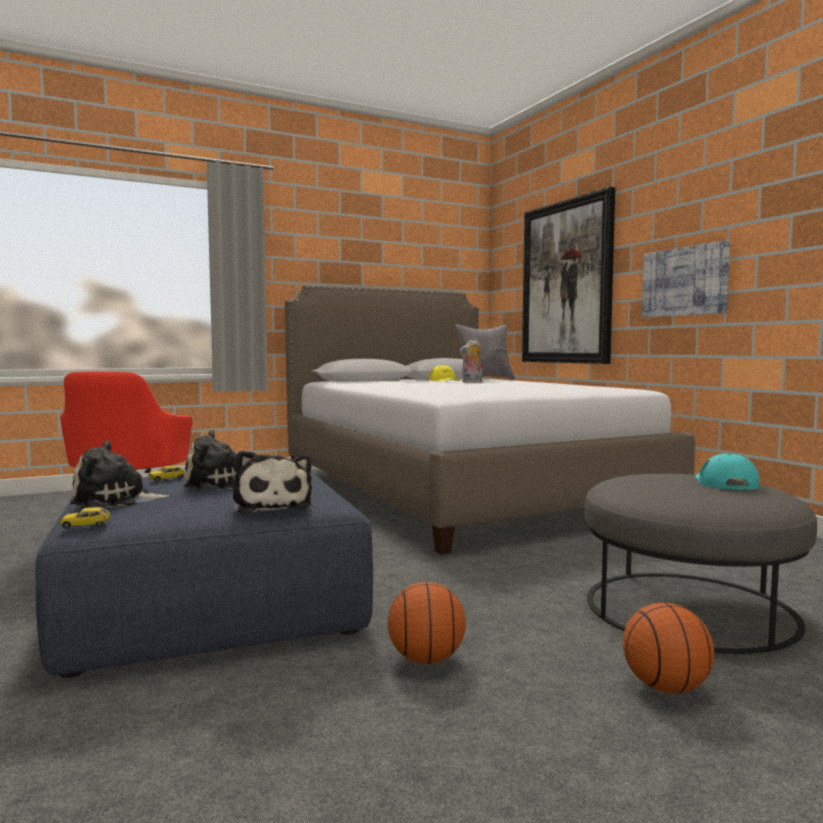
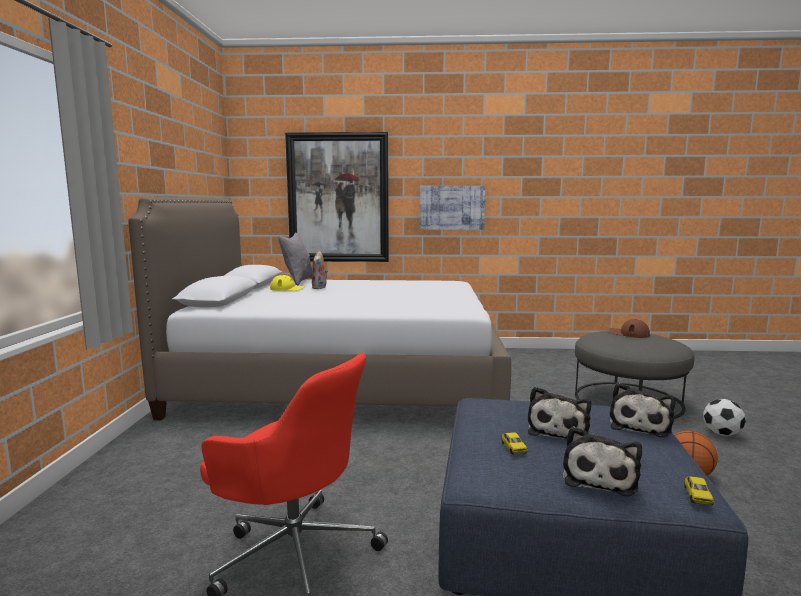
camera: 60 degrees left, 5 degrees up
(272, 506) = (640, 425): plush toy -> plush toy turned 105 degrees clockwise
(666, 687) = (722, 434): basketball -> football
(724, 482) = (628, 333): turquoise cap -> brown cap

